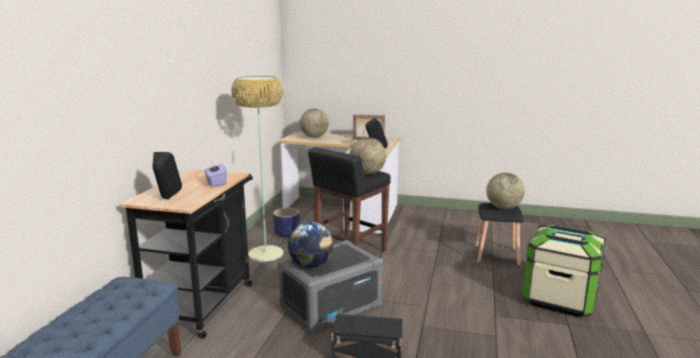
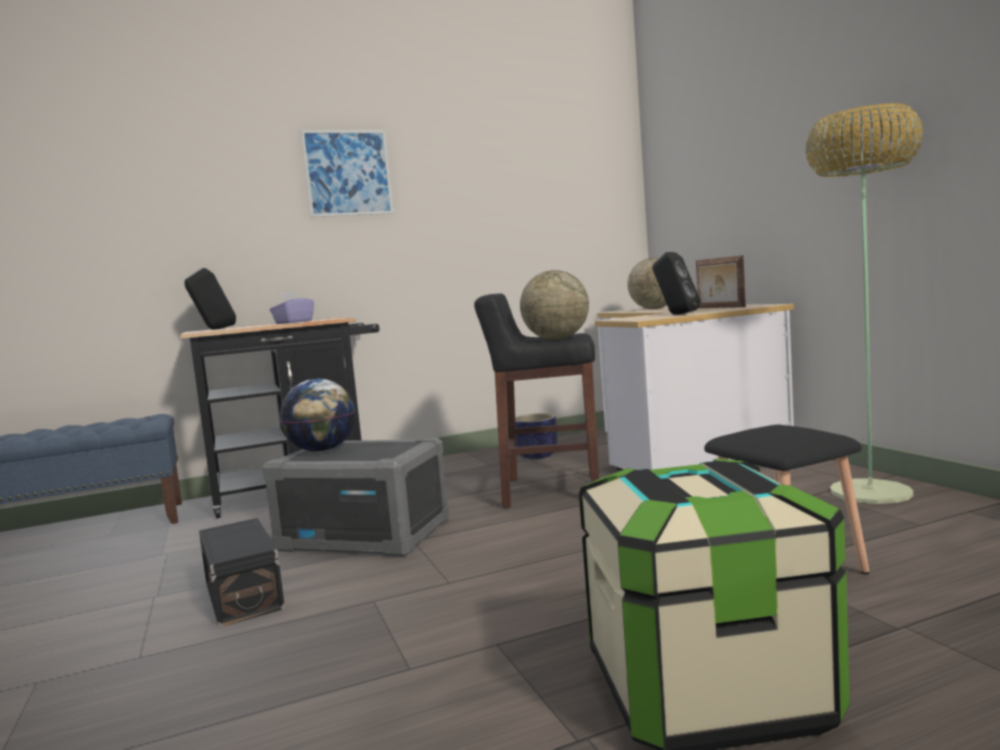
camera: 55 degrees right, 10 degrees down
(186, 58) = (348, 173): none -> picture
(266, 253) = (461, 468): floor lamp -> floor lamp (871, 492)
(503, 208) = (781, 433): globe -> none

